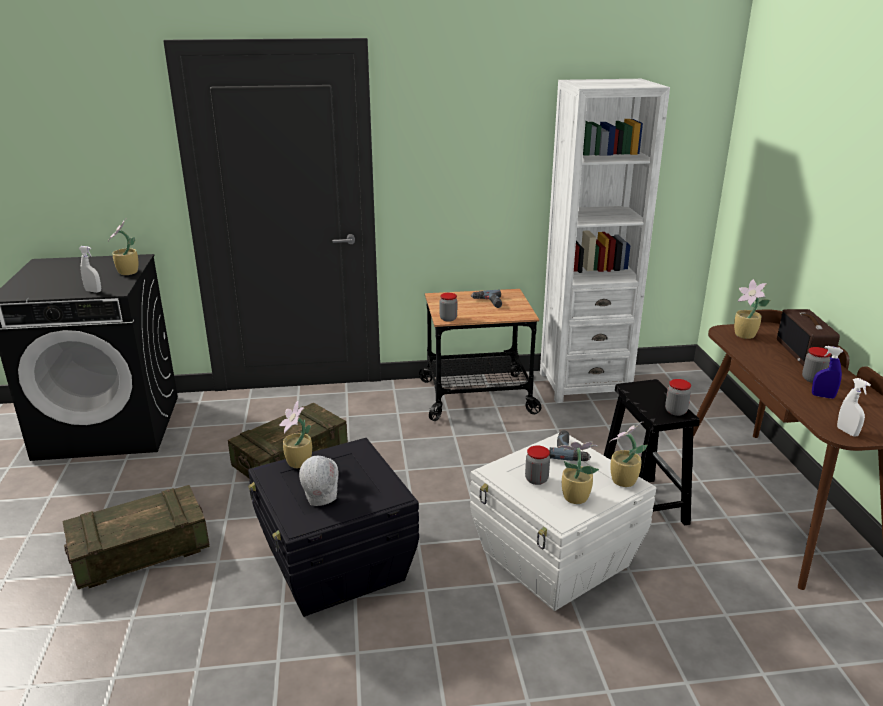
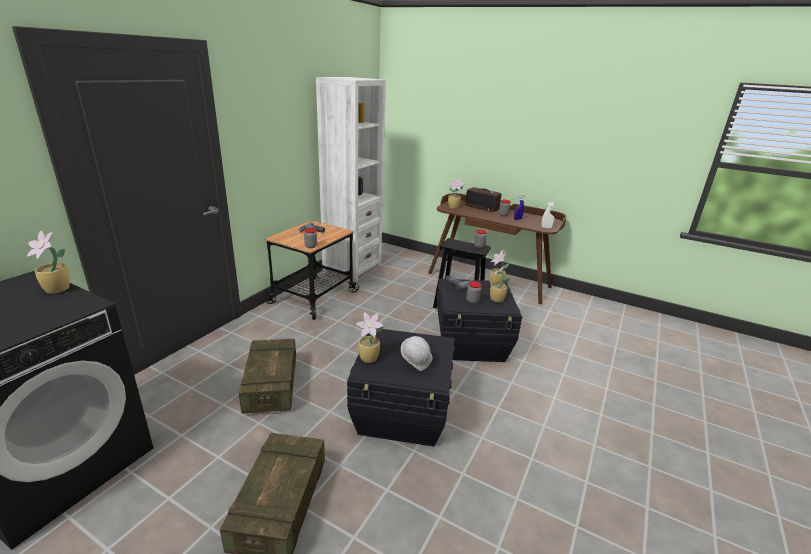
camera: 55 degrees left, 0 degrees up
(93, 291) = (63, 314): white spray bottle -> none
(555, 559) = (471, 344): white storage box -> black storage box

